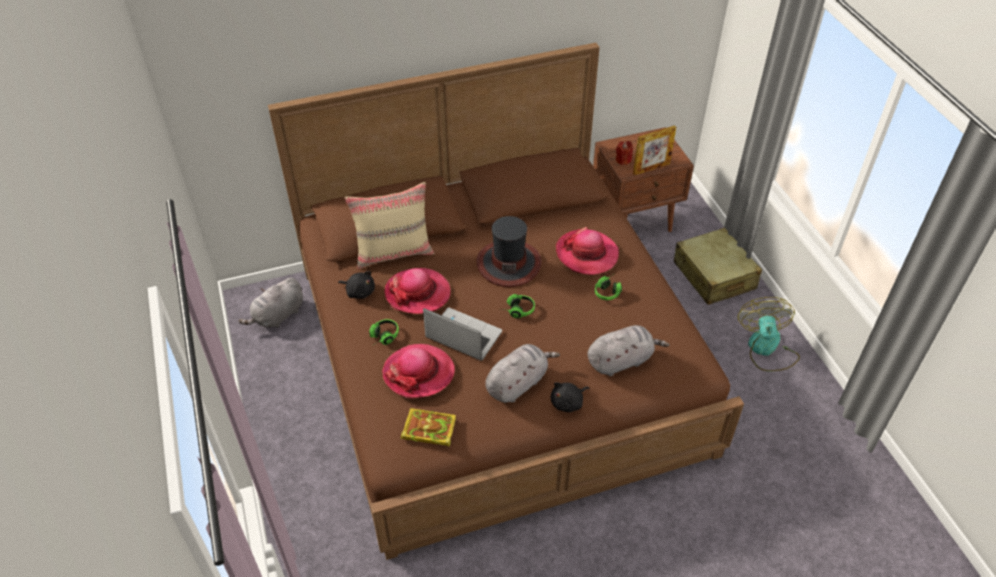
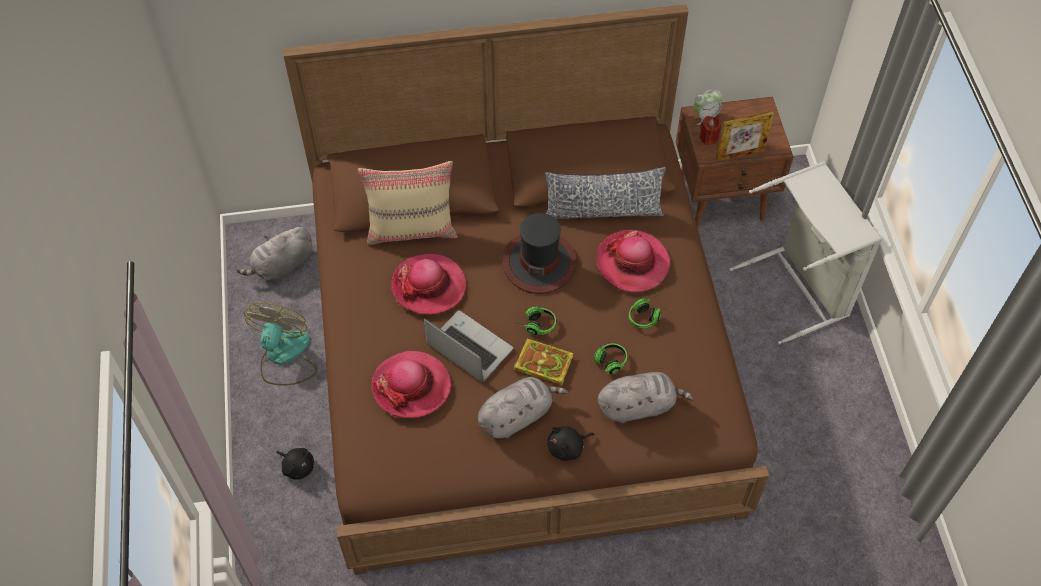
camera: 10 degrees right, 10 degrees up
(359, 291) = (364, 274): black plush toy -> black plush toy (297, 466)
(382, 337) = (379, 336): headphones -> headphones (607, 364)
(427, 429) = (408, 455): book -> book (542, 363)
(551, 220) = (602, 211): none -> pillow
(616, 146) = (705, 116): none -> alarm clock
(714, 276) = (799, 288): beige suitcase -> grey laundry basket
(766, 349) = (835, 393): fan -> fan (284, 357)

